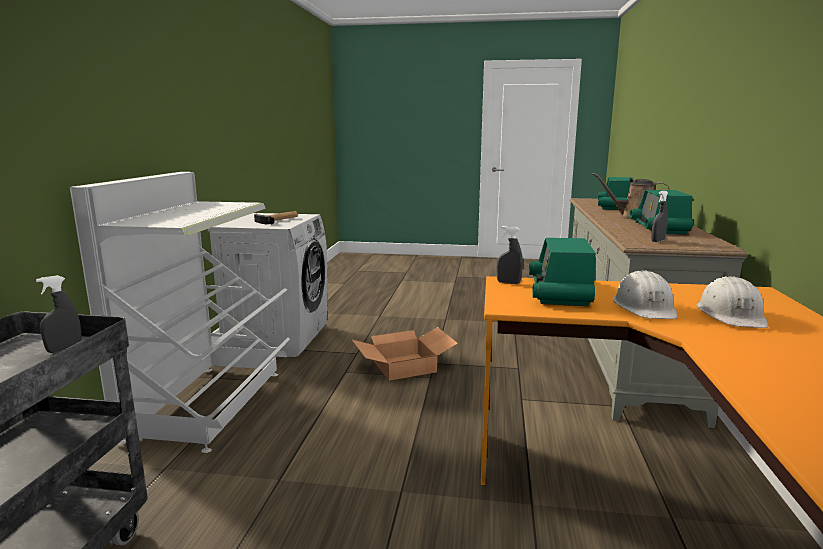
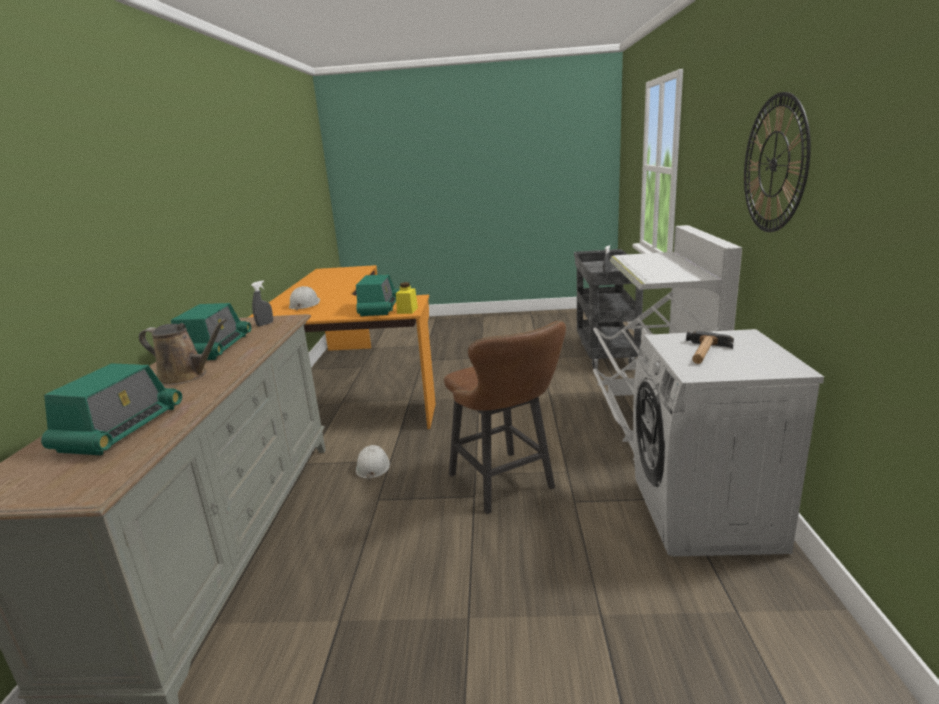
camera: 175 degrees right, 5 degrees up
(177, 99) = (774, 164): none -> wall clock
(404, 366) = (507, 487): cardboard box -> brown stool
(508, 283) = (407, 310): grey spray bottle -> yellow jar
(644, 307) = (343, 304): white hard hat -> white hard hat (373, 466)

